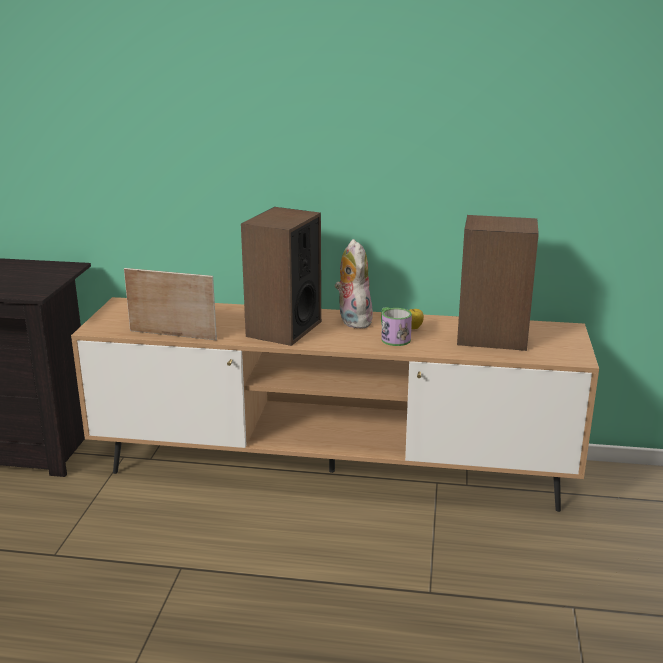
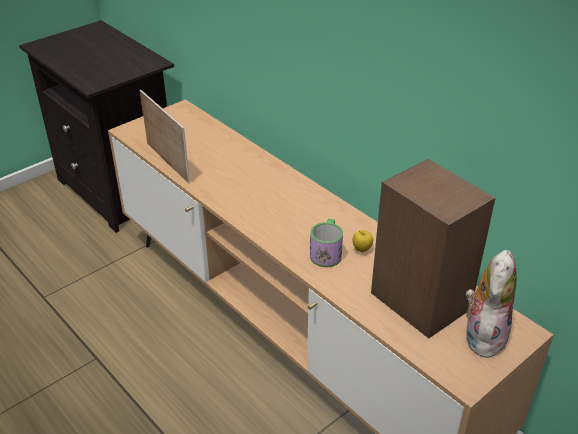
camera: 40 degrees right, 15 degrees up
(283, 329) = (253, 195): speaker -> none
(352, 320) = (322, 212): plush toy -> plush toy (483, 334)

